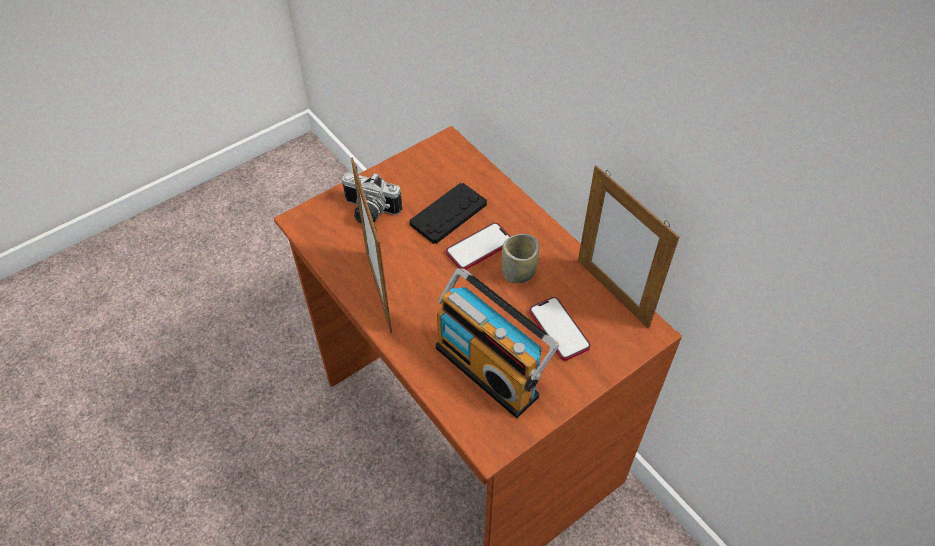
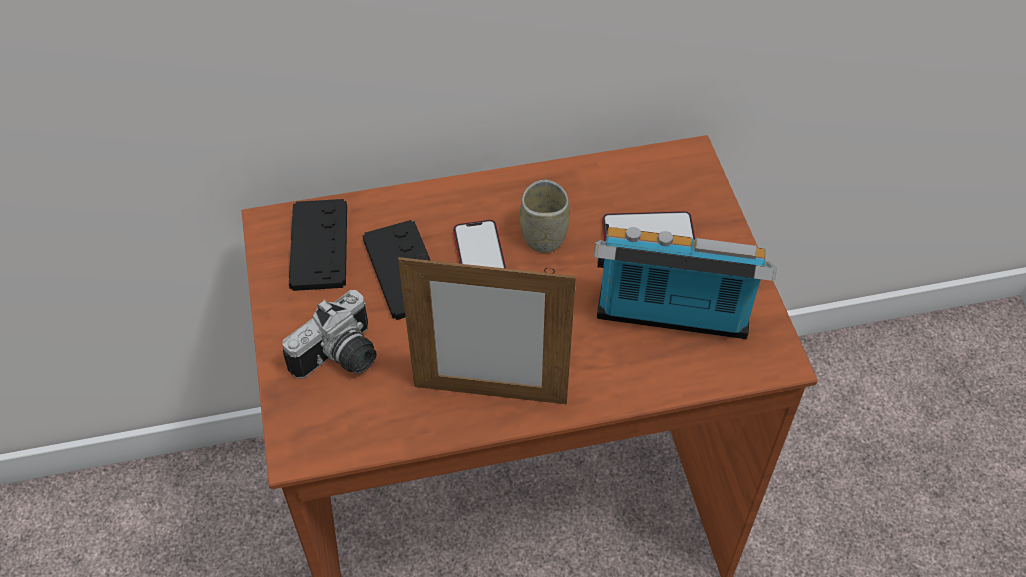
camera: 65 degrees left, 0 degrees up
(444, 169) = (319, 246): none -> black game controller
(490, 368) = (671, 318): radio -> radio turned 150 degrees counterclockwise
(612, 293) = (622, 165): picture frame -> none

